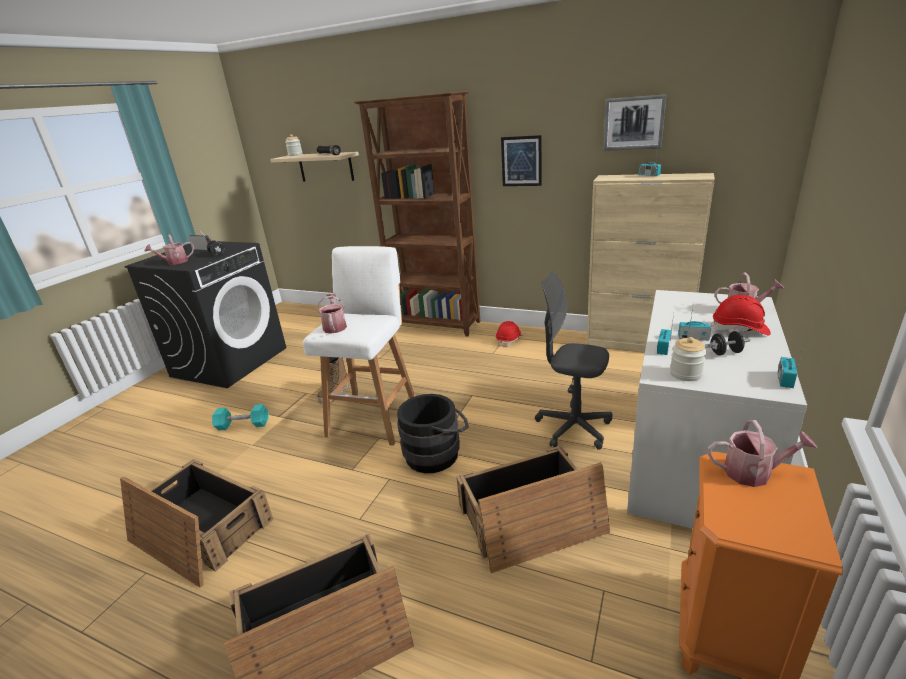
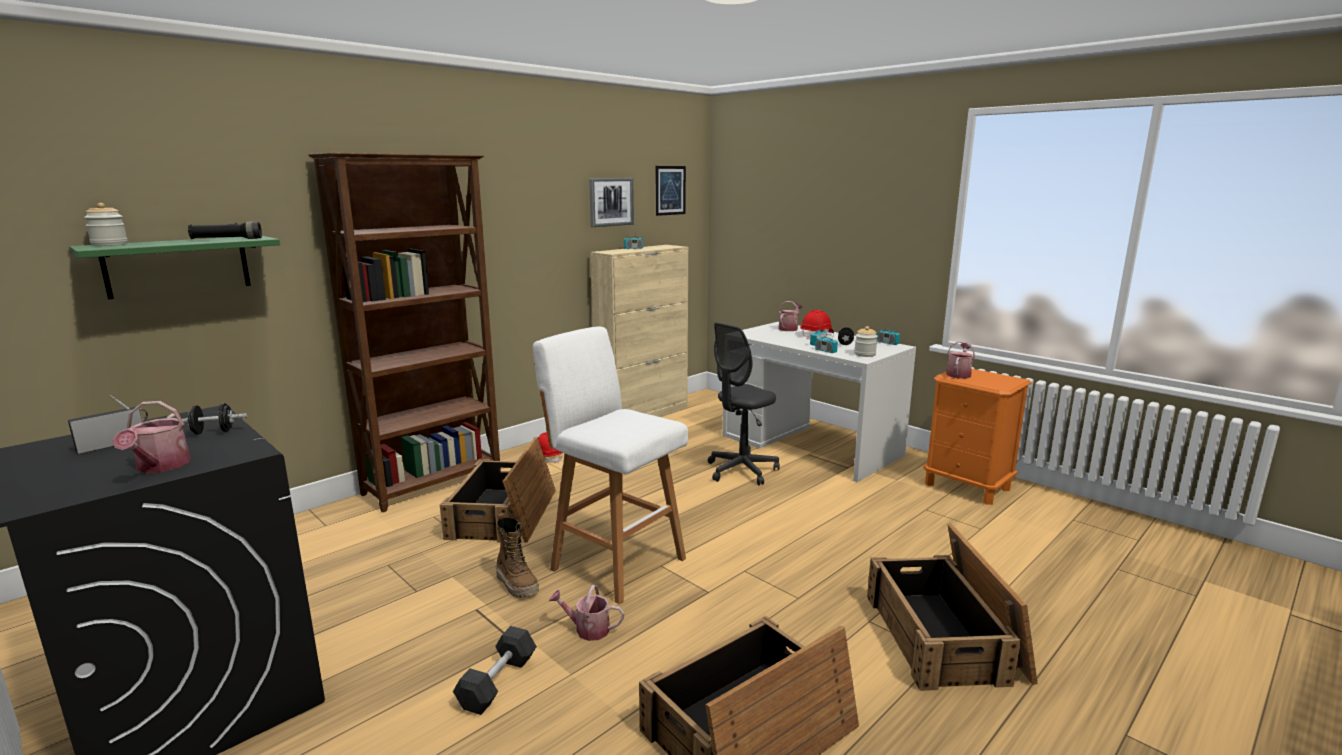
camera: 70 degrees left, 10 degrees down
(243, 425) = (497, 682): turquoise dumbbell -> grey dumbbell
(325, 167) = (178, 266): beige shelf -> green shelf
(335, 326) = (622, 429): watering can -> watering can (587, 629)
(437, 453) = (722, 537): black bucket -> none
(521, 161) = (516, 241): picture -> picture (670, 190)
(530, 520) = (846, 516): crate -> crate (504, 514)

